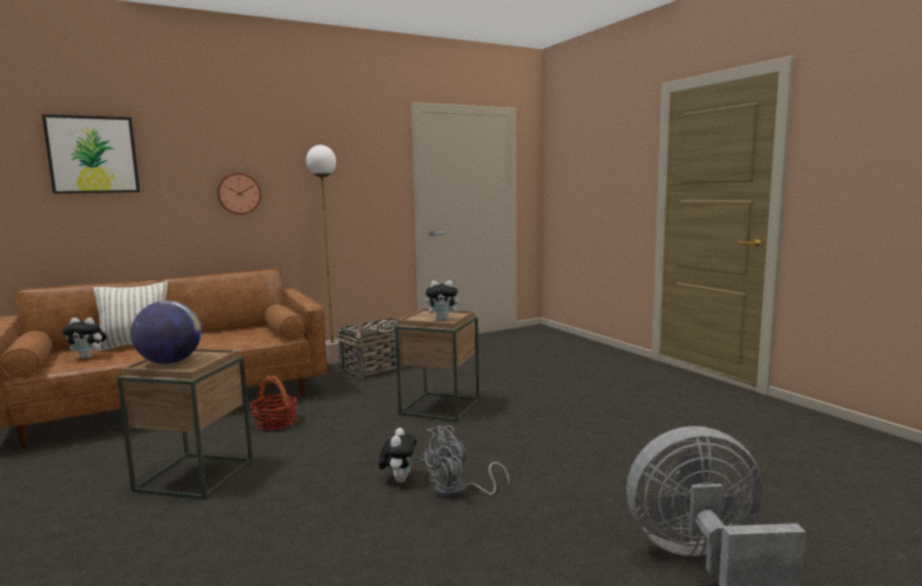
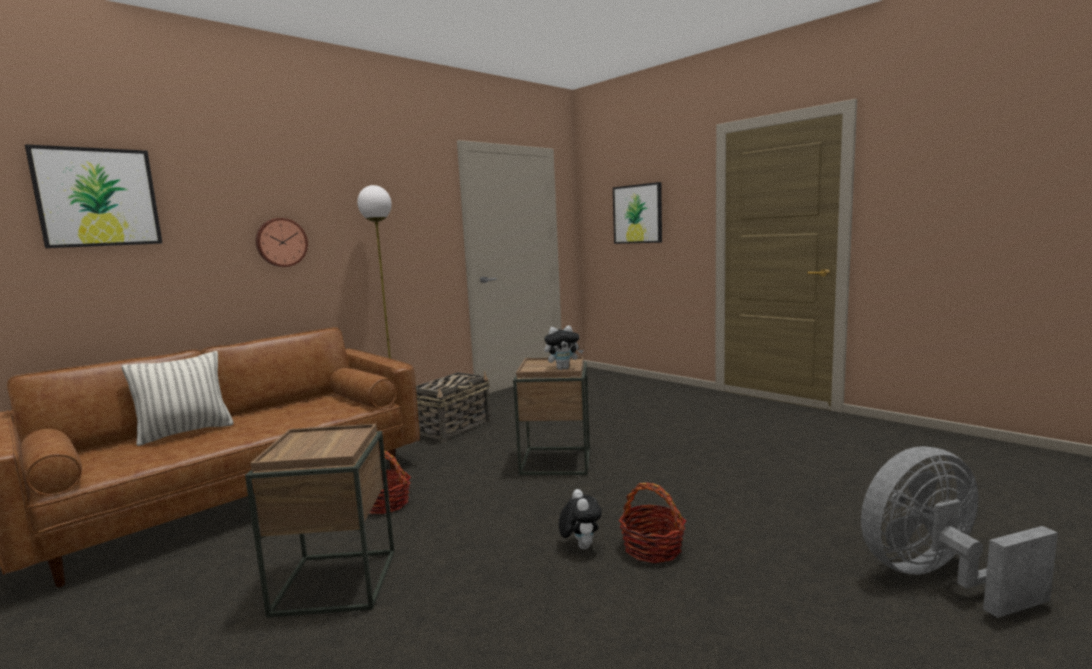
camera: 15 degrees left, 0 degrees up
(88, 357) = (132, 455): plush toy -> none
(170, 362) = (304, 447): globe -> none
(458, 491) = (652, 548): grey fan -> basket
(590, 174) = (637, 214): none -> picture

